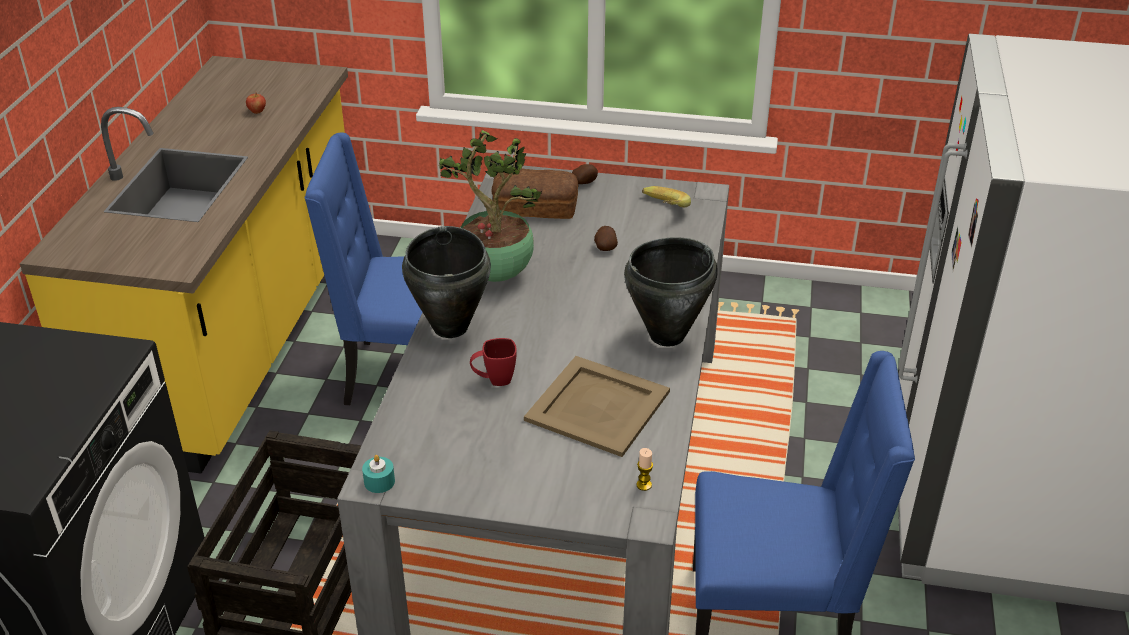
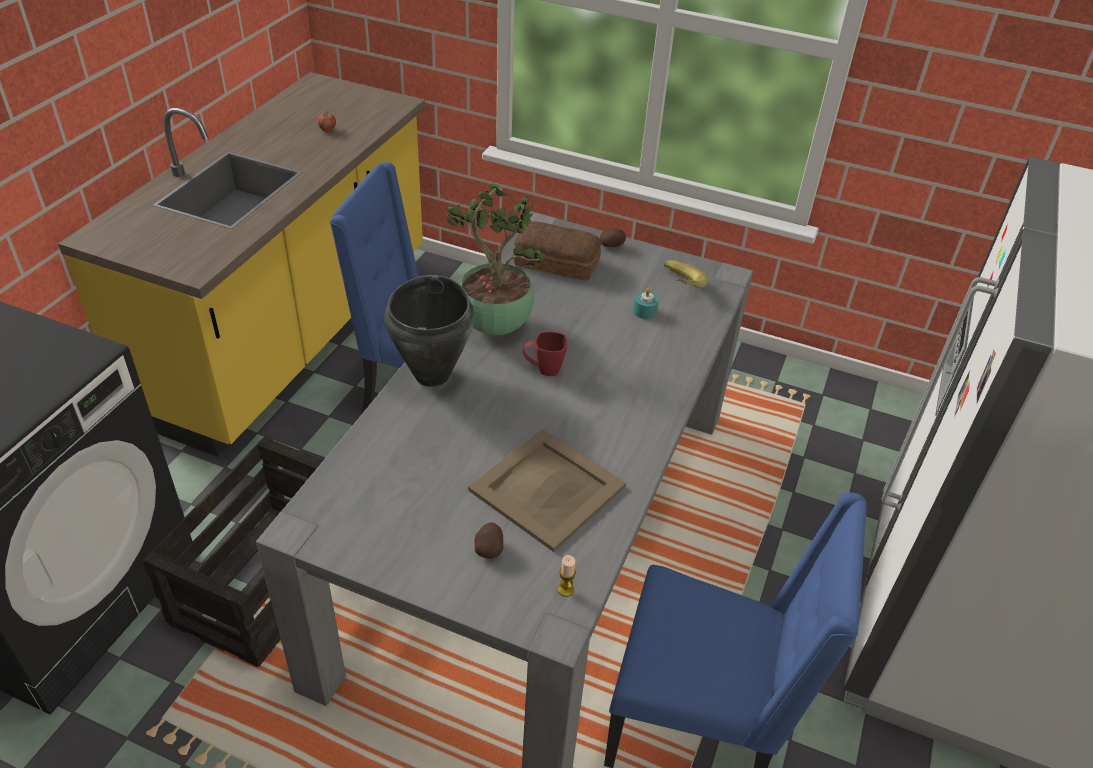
camera: 10 degrees right, 5 degrees up
(379, 482) = (302, 531): turquoise candle -> turquoise candle (645, 311)
(494, 380) = (454, 440): red mug -> red mug (543, 369)
(605, 247) = (610, 316): potato -> potato (489, 548)
(668, 336) = (643, 423): black cooking pot -> none

